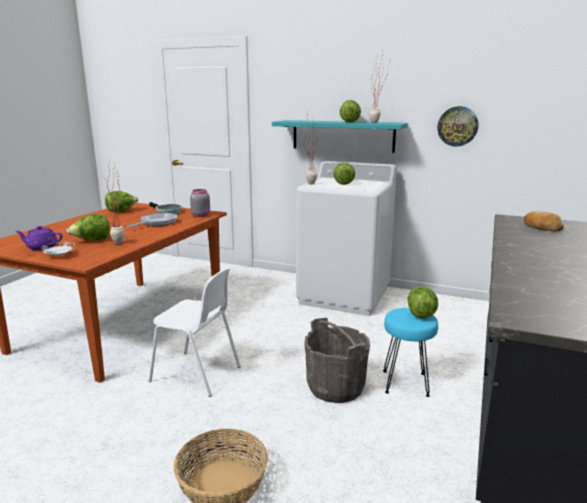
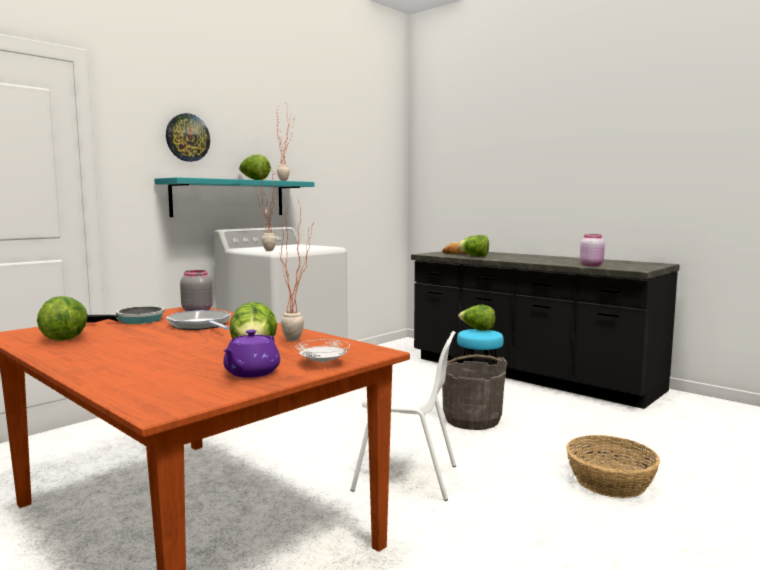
camera: 70 degrees left, 10 degrees down
(196, 374) = (407, 478): white chair -> white chair turned 60 degrees clockwise
(343, 183) = (284, 247): lettuce -> lettuce (474, 256)
(457, 126) = (327, 186): wall clock -> wall clock (187, 137)
(527, 290) = (591, 265): none -> pink jar

